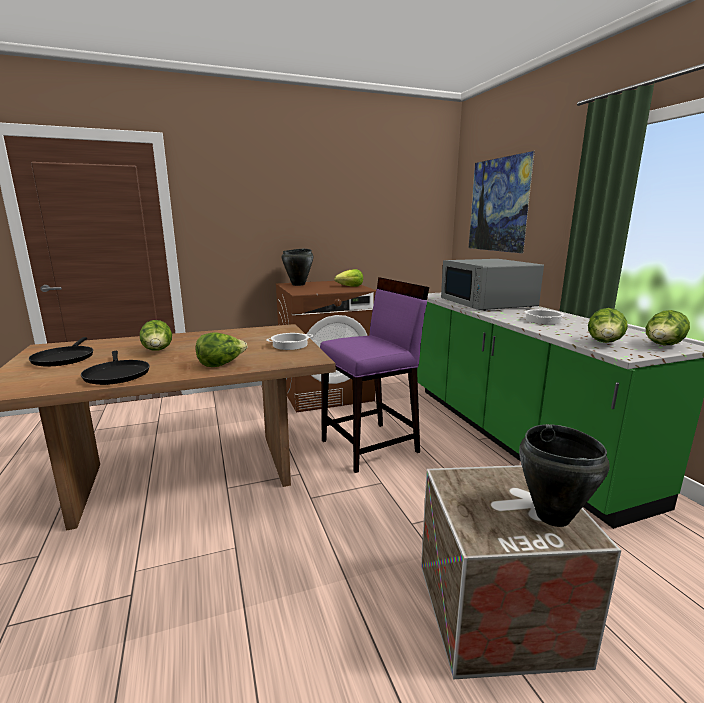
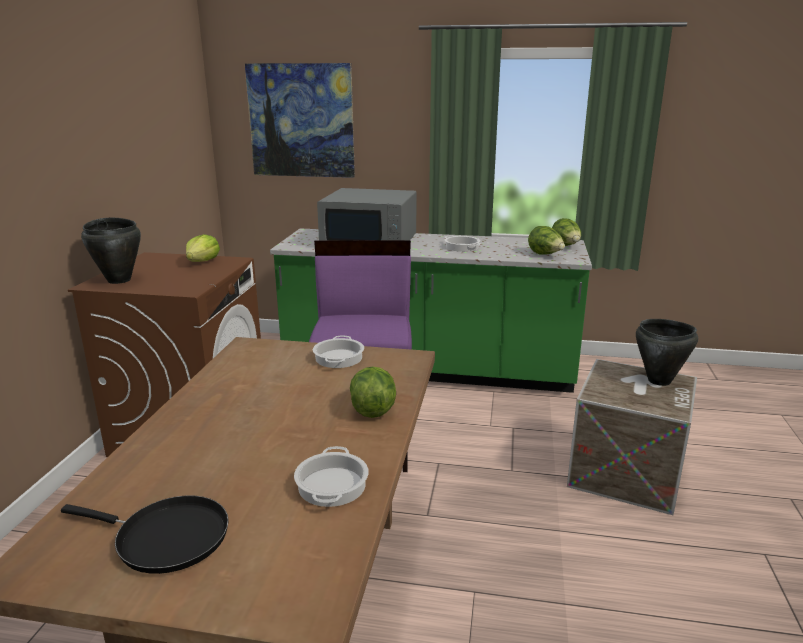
camera: 60 degrees left, 5 degrees up
(116, 374) = (332, 486): black frying pan -> cooking pot
(158, 351) = (243, 446): lettuce -> none

